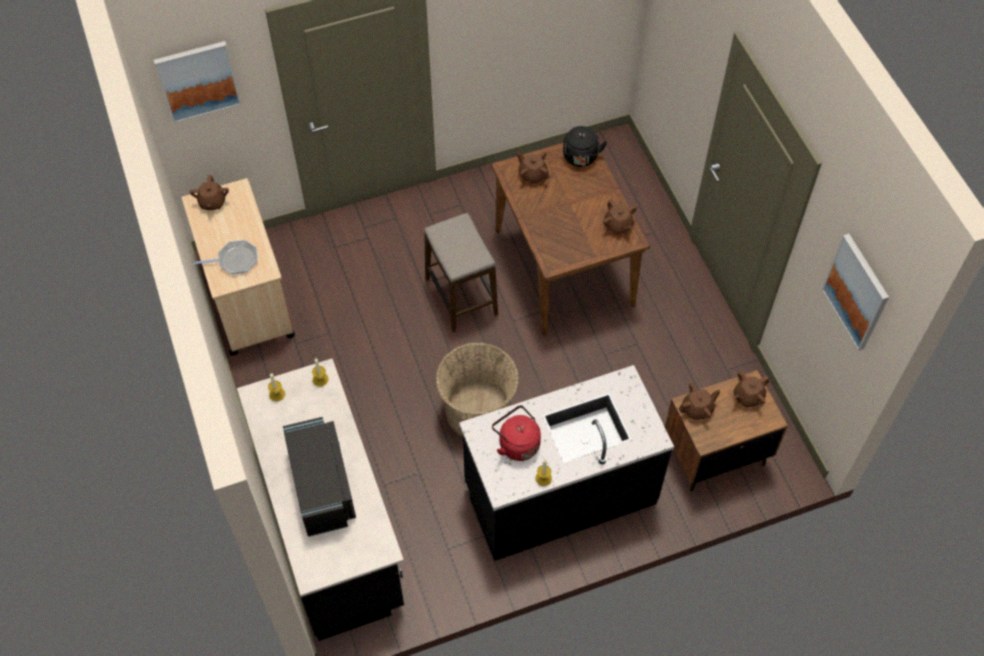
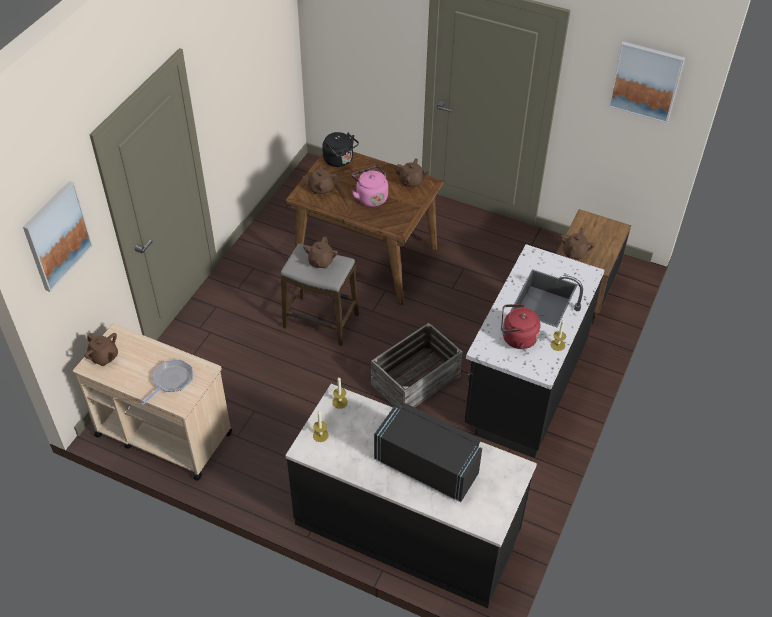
camera: 45 degrees left, 10 degrees down
(478, 410) = (415, 379): basket -> crate
(564, 214) = (370, 197): none -> pink kettle
(747, 397) = (592, 226): brown teapot -> brown teapot (321, 262)

